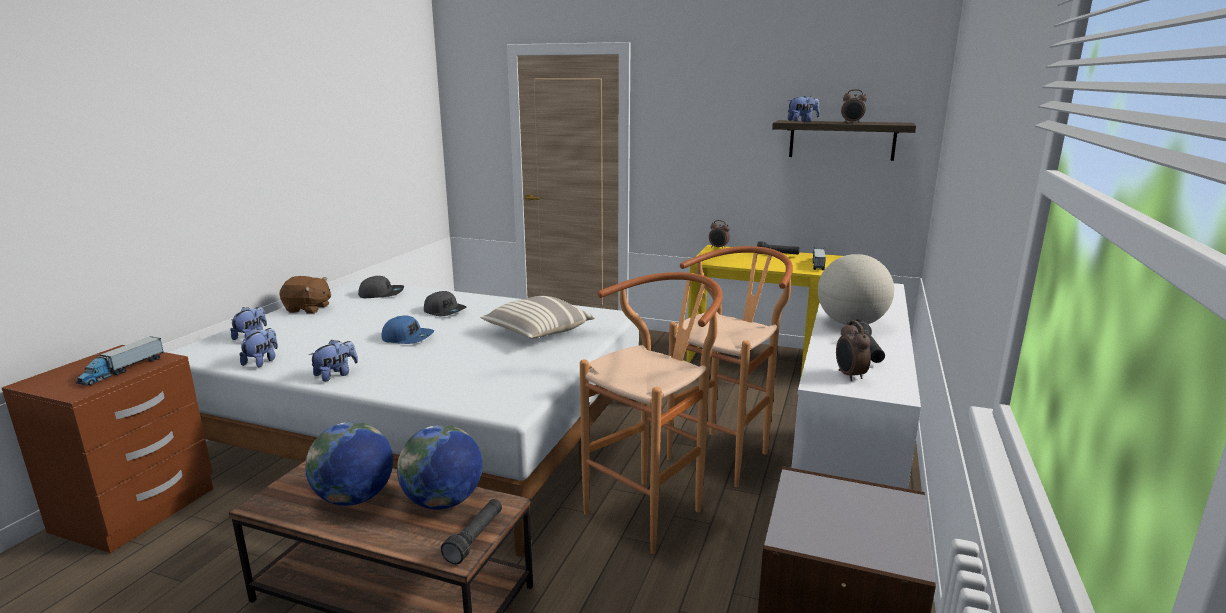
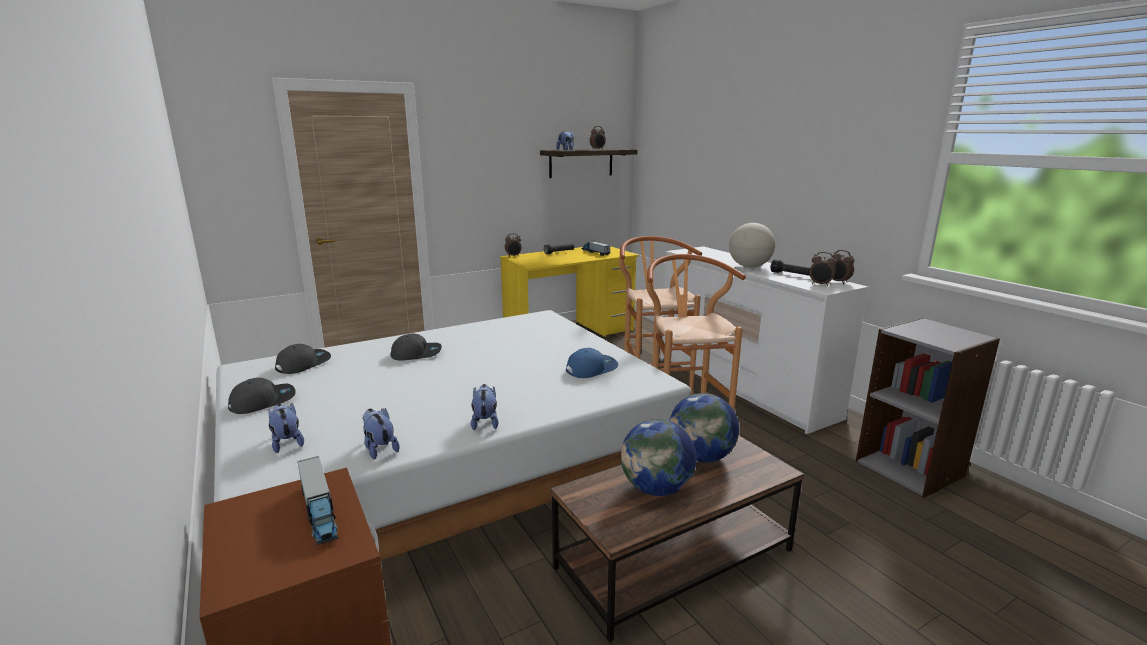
camera: 50 degrees left, 0 degrees up
(308, 309) = (263, 401): brown plush toy -> grey cap
(408, 338) = (452, 379): blue cap -> blue cap (591, 369)
(475, 538) = (761, 458): black flashlight -> none
(537, 332) = (532, 340): pillow -> none
(894, 384) = (838, 282): none -> alarm clock

